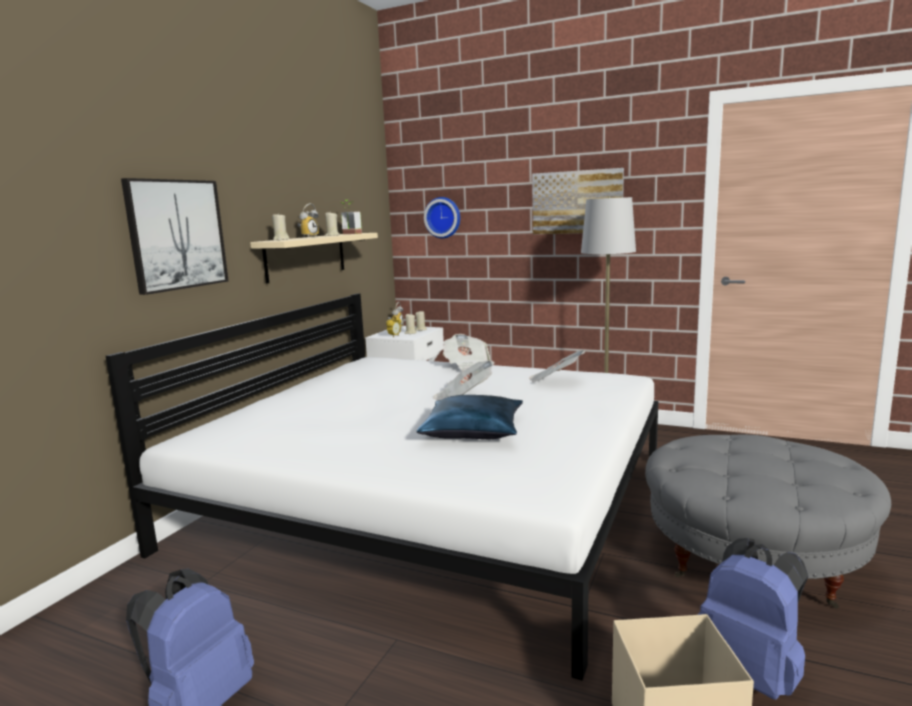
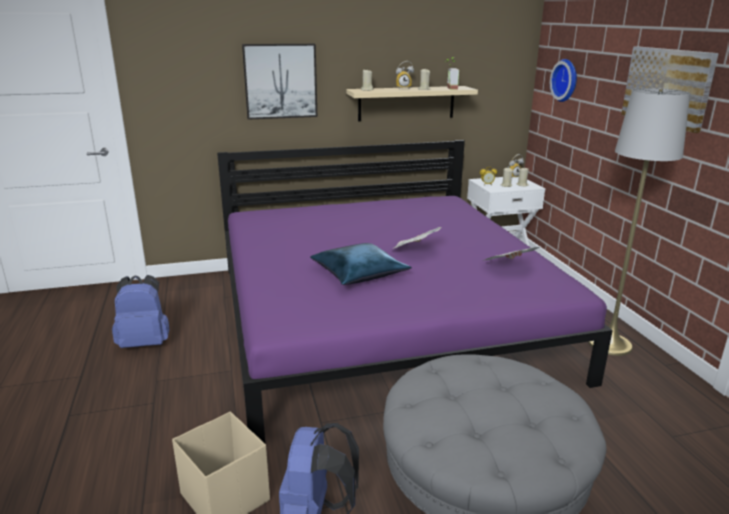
camera: 50 degrees right, 10 degrees up
(432, 500) = (382, 318): white bed -> purple bed
(467, 366) = (488, 229): newspaper -> none

